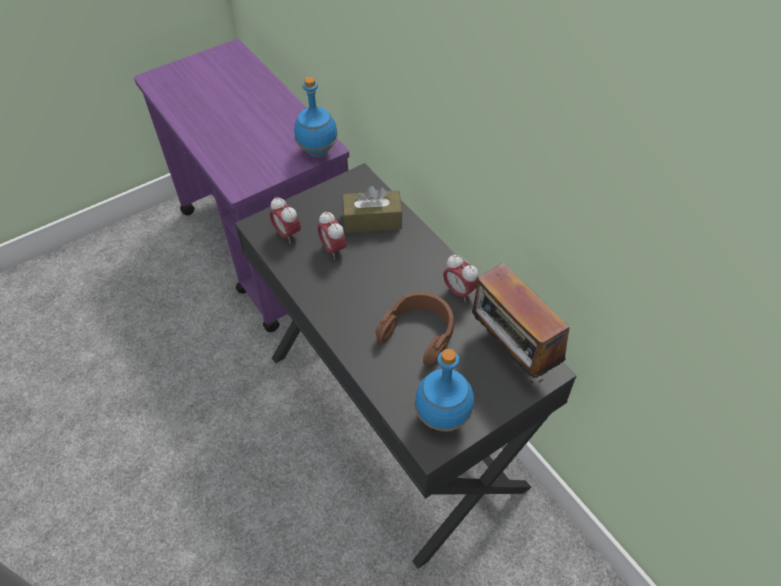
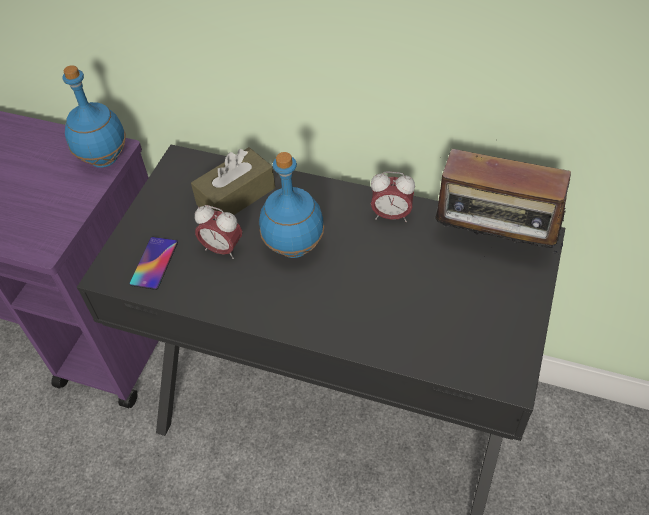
camera: 35 degrees left, 0 degrees up
(287, 234) = (154, 263): alarm clock -> phone
(419, 332) = (391, 278): brown headphones -> none
(442, 418) = (493, 345): blue bottle -> blue bottle (294, 248)

